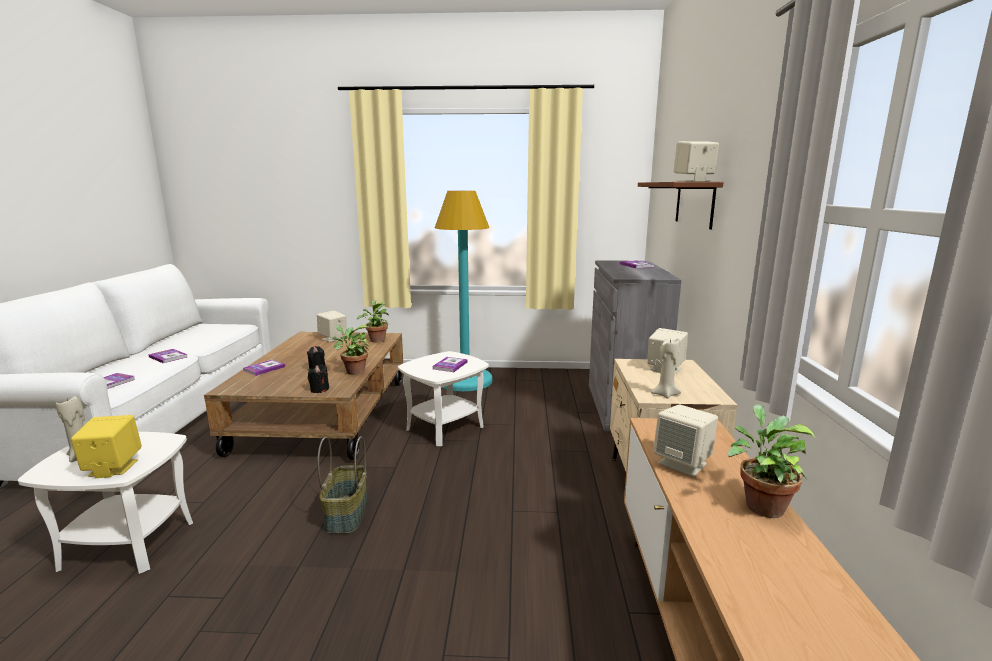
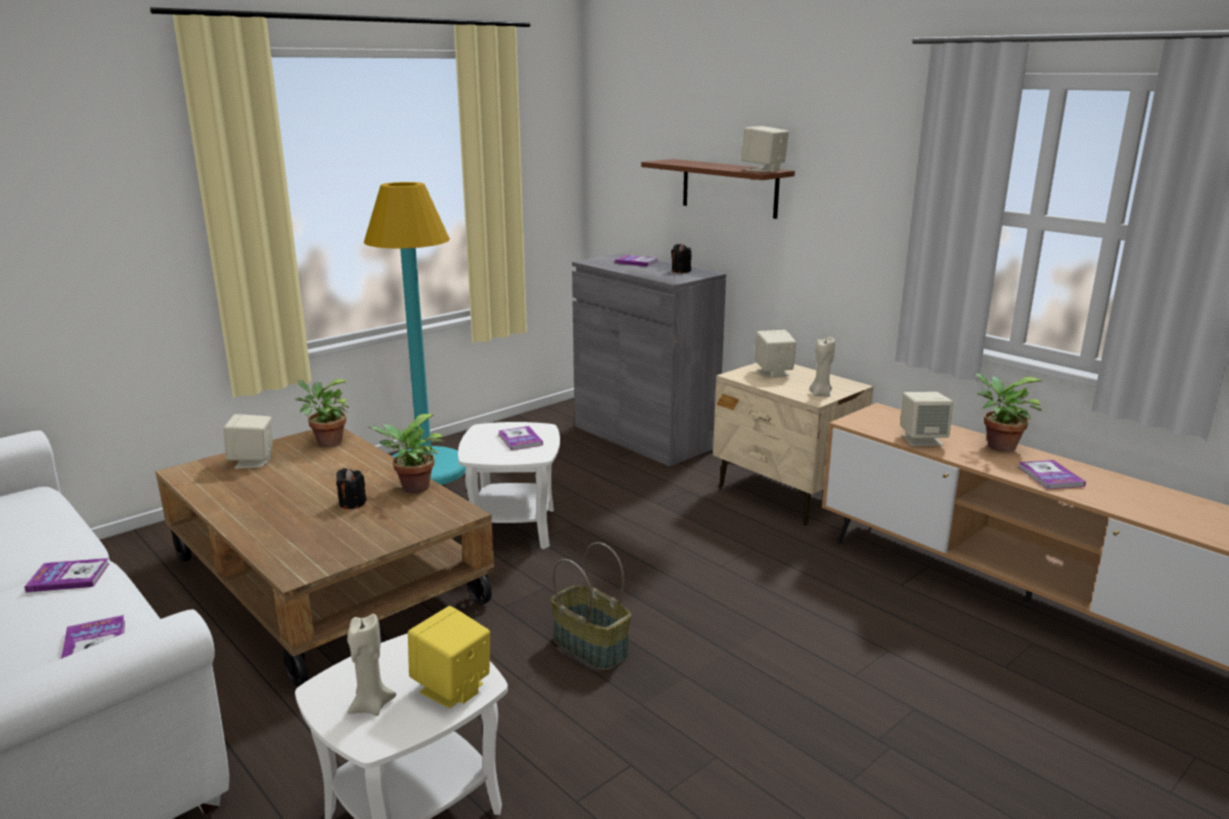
camera: 45 degrees left, 5 degrees up
(264, 368) = (270, 532): book -> book (1050, 476)
(319, 390) = (431, 522): black candle -> black candle (681, 271)

